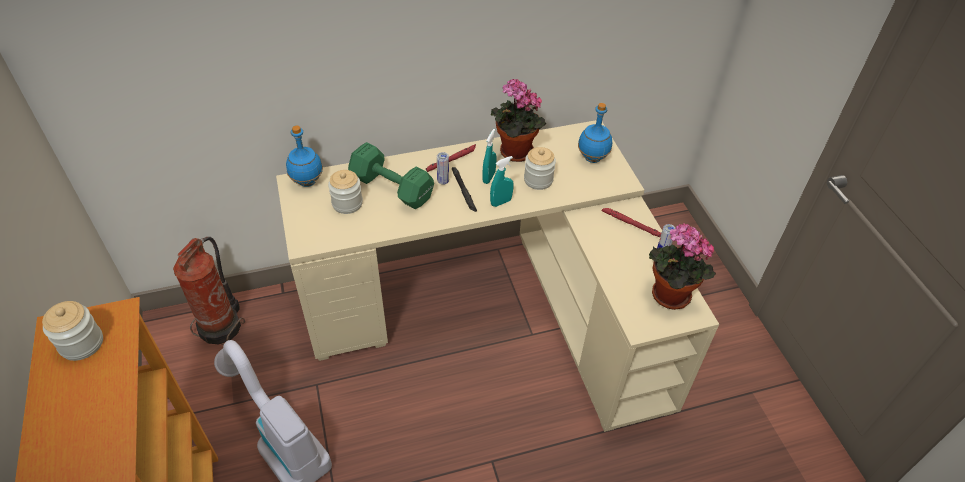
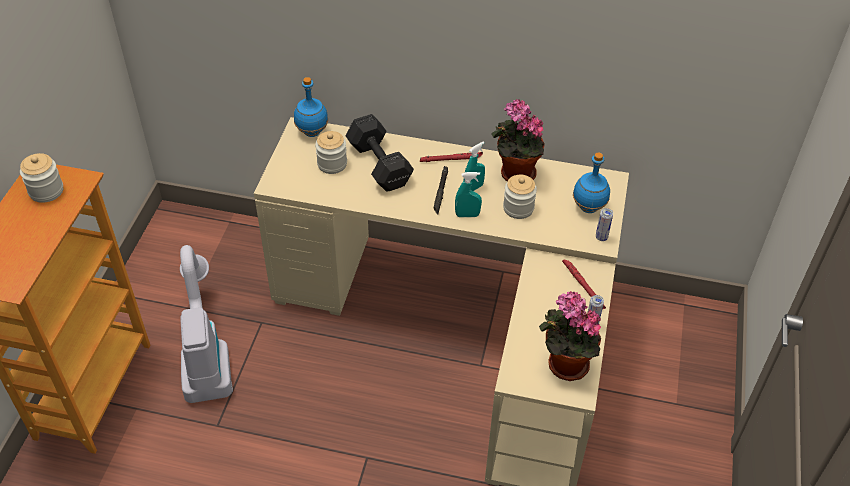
camera: 30 degrees right, 0 degrees up
(222, 326) = (216, 239): fire extinguisher -> none
(393, 189) = (379, 166): green dumbbell -> black dumbbell
(443, 181) = (428, 176): can -> can (601, 237)

